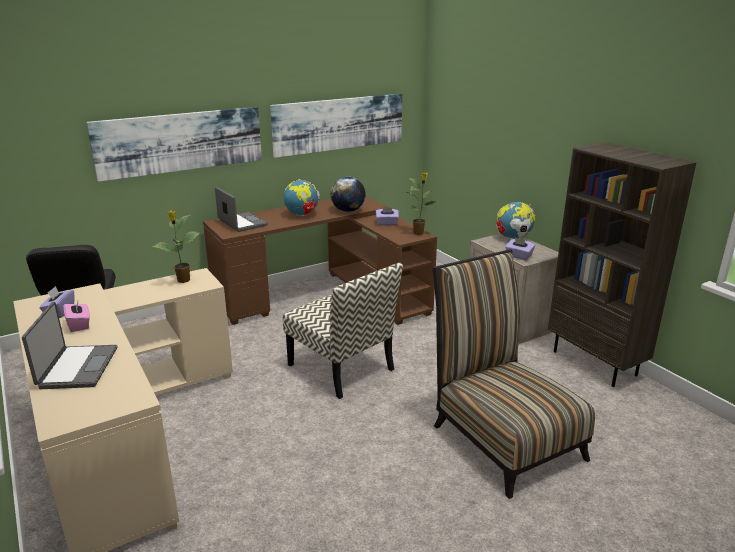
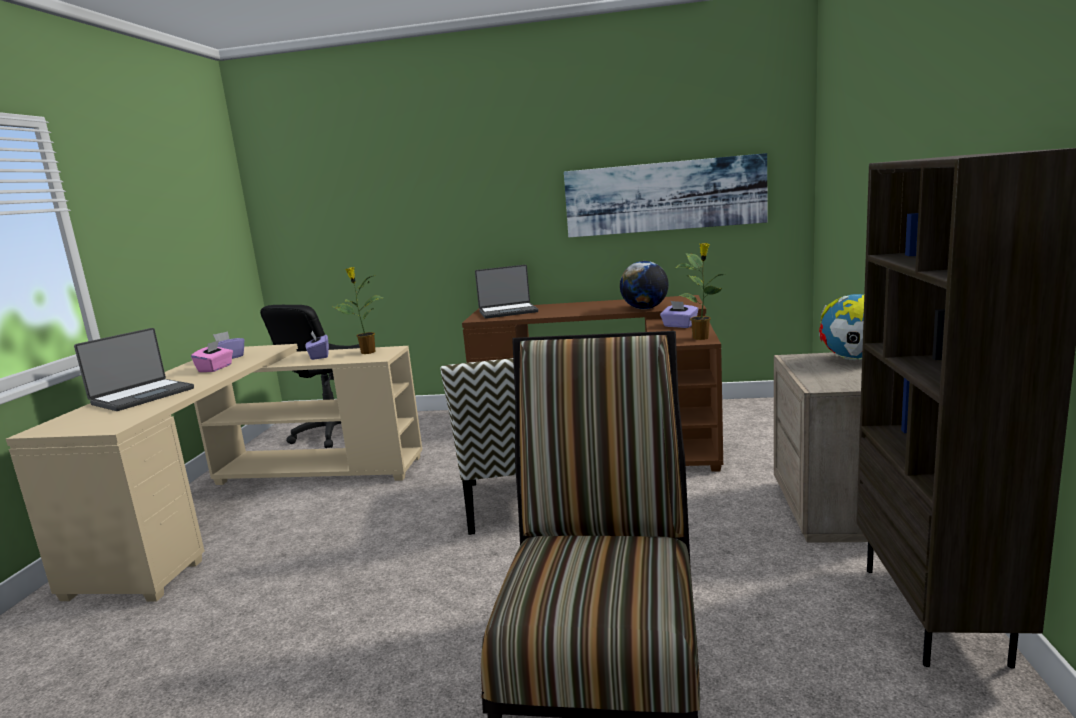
camera: 40 degrees right, 10 degrees down
(180, 142) = (456, 214): picture -> none
(241, 223) = (508, 312): laptop -> laptop turned 75 degrees clockwise
(302, 215) = (584, 309): globe -> none
(518, 256) = (818, 380): purple tissue box -> purple tissue box (319, 356)

